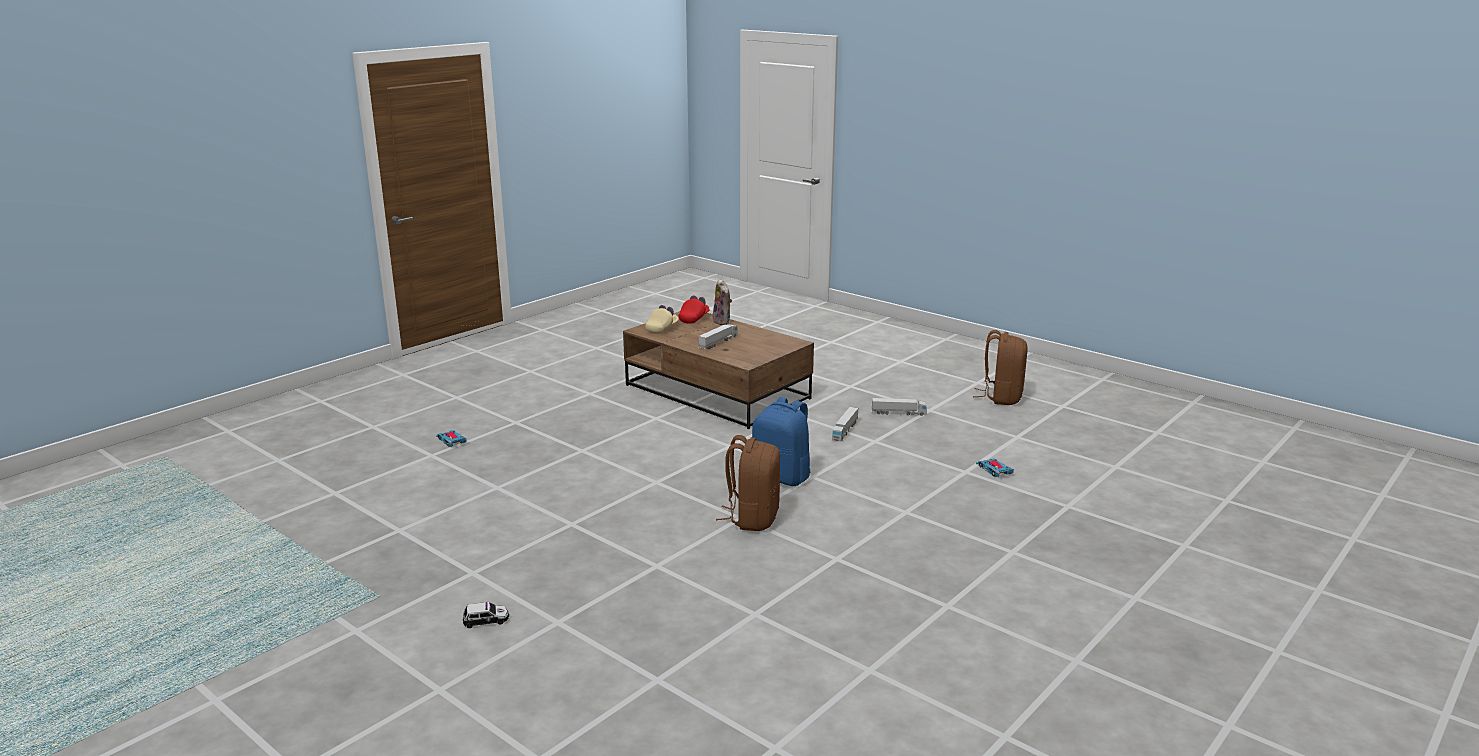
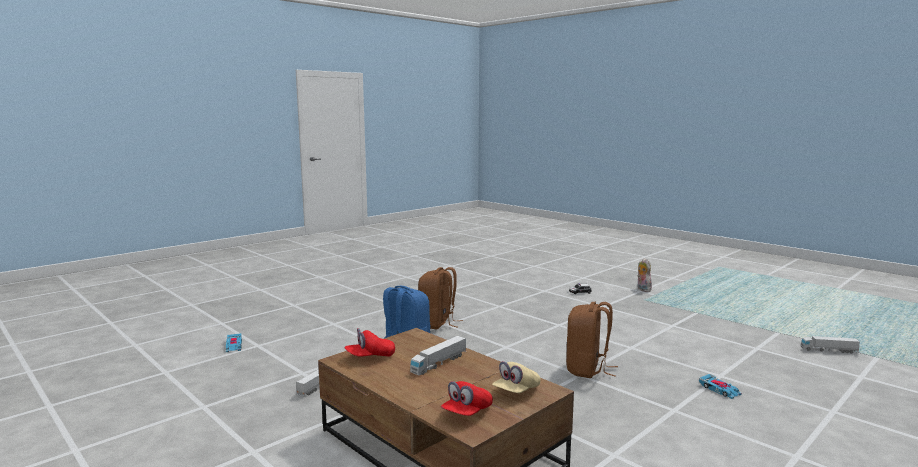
camera: 175 degrees left, 10 degrees down
(723, 322) = (422, 403): plush toy -> plush toy (642, 289)
(774, 345) = (370, 357): none -> red cap
(898, 413) = (242, 404): toy truck -> toy truck (829, 350)
(1001, 397) = (92, 422): brown backpack -> brown backpack (587, 369)

